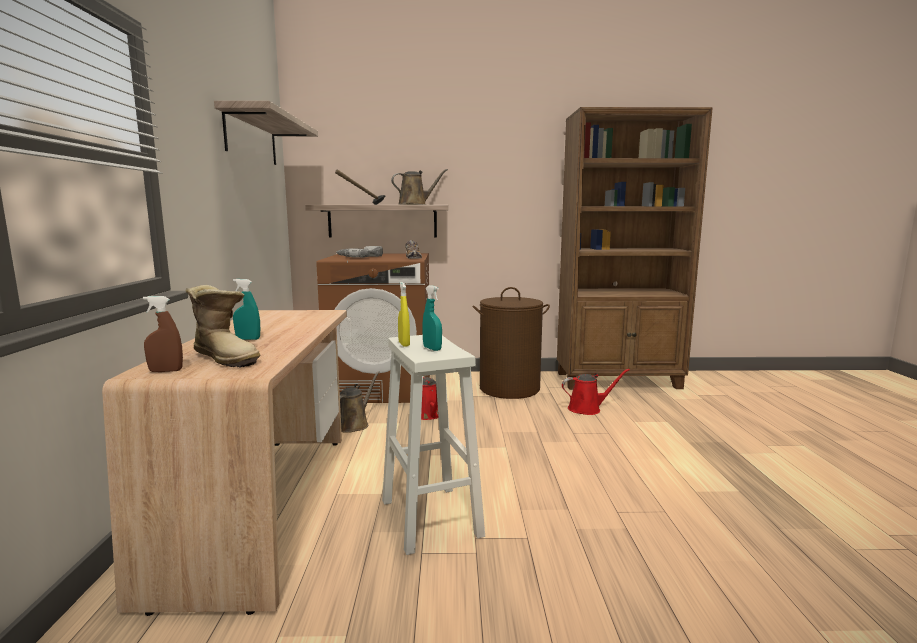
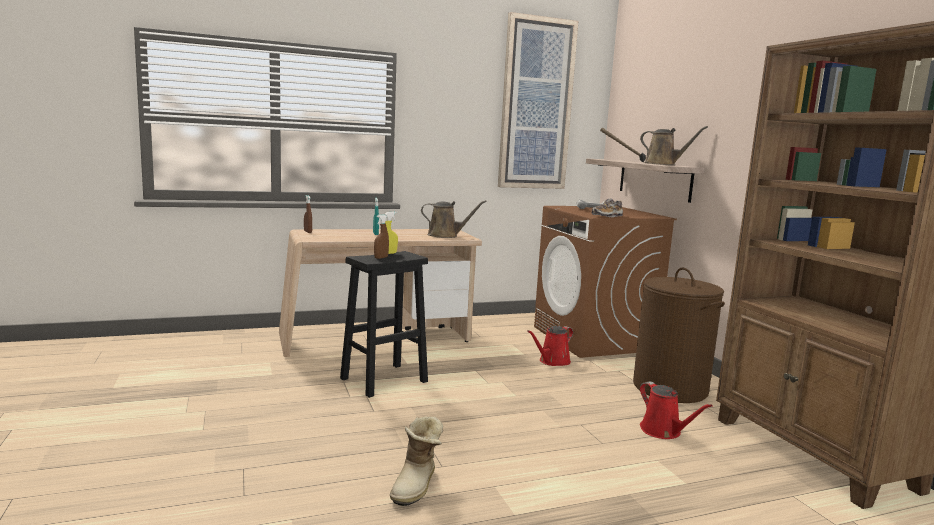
camera: 70 degrees right, 0 degrees up
(227, 357) = (334, 235): boot -> boot (417, 485)
(251, 138) = (536, 104): shelf -> picture
(353, 424) = (505, 341): brown watering can -> brown watering can (446, 235)
(431, 519) = (383, 380): white stool -> black stool
(432, 349) = (381, 257): turquoise spray bottle -> brown spray bottle

